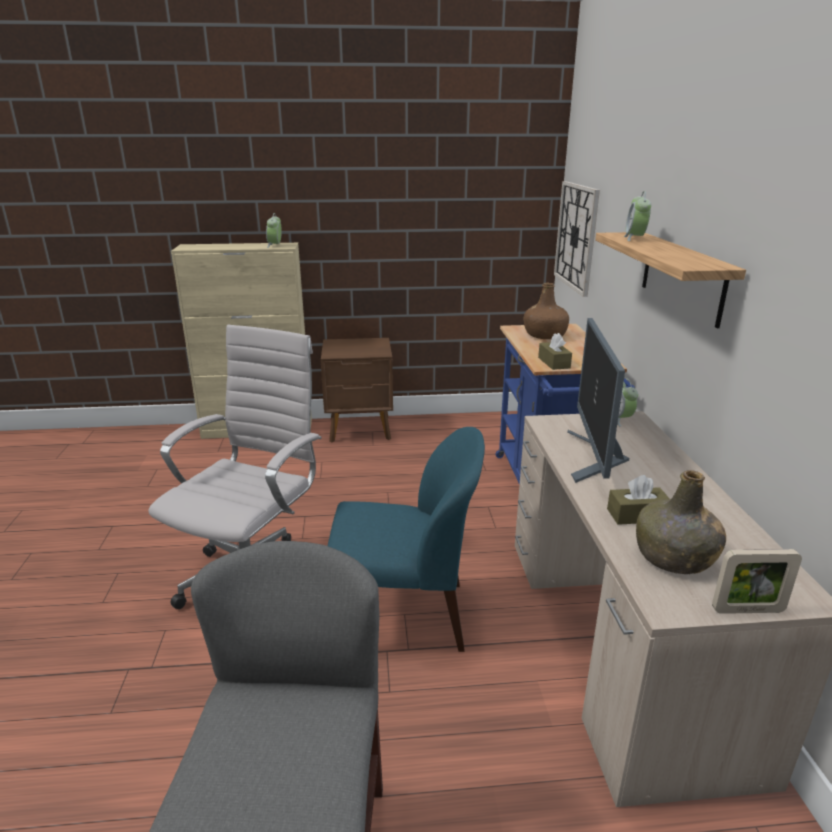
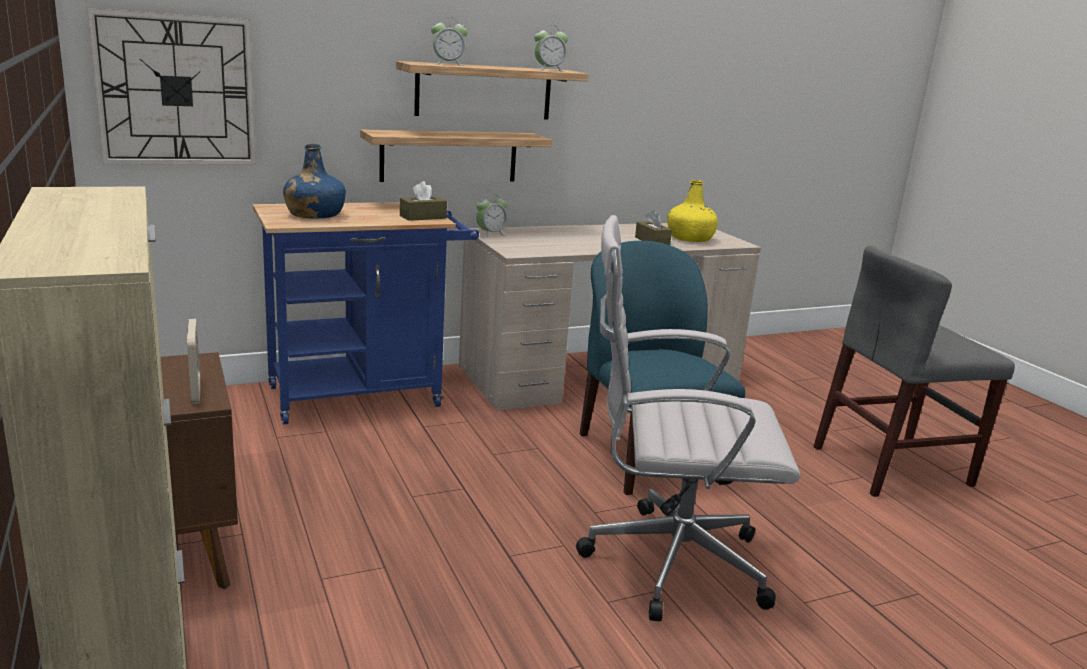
camera: 110 degrees left, 5 degrees down
(275, 246) = (97, 196): alarm clock -> alarm clock (549, 70)
(545, 335) = (314, 215): brown bottle -> blue bottle
(594, 458) = (578, 244): monitor -> none
(653, 335) = (449, 156): none -> shelf
(674, 557) = (690, 239): green bottle -> yellow bottle
(747, 610) = (719, 233): picture frame -> picture frame (196, 391)

